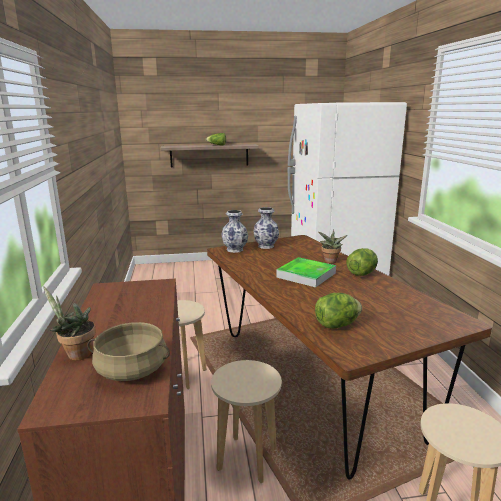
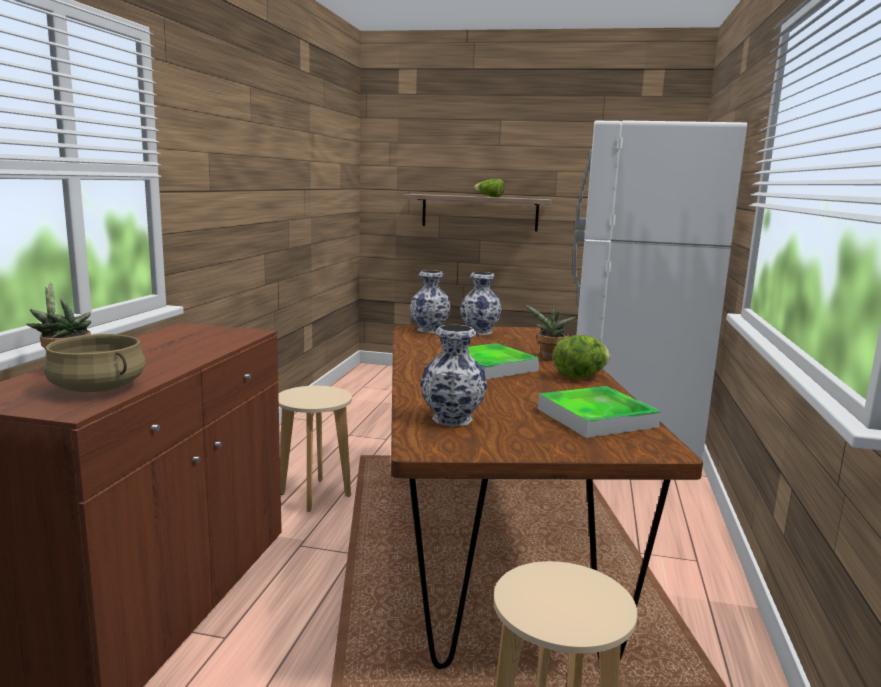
camera: 20 degrees right, 5 degrees down
(246, 459) = (317, 605): beige stool -> none
(336, 325) = (451, 419): lettuce -> vase
(407, 305) = (596, 418): none -> tray

